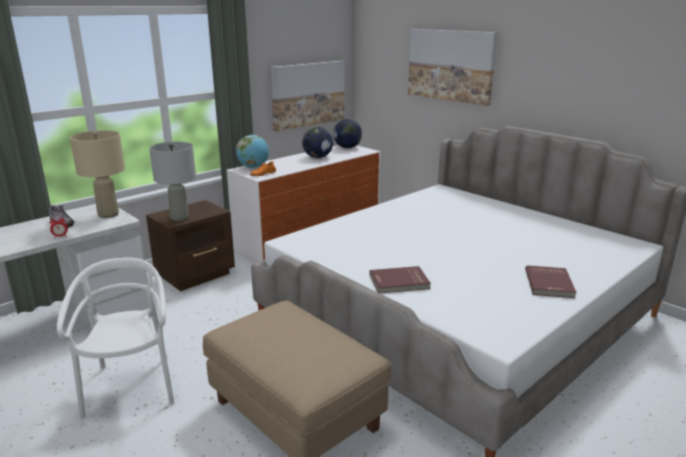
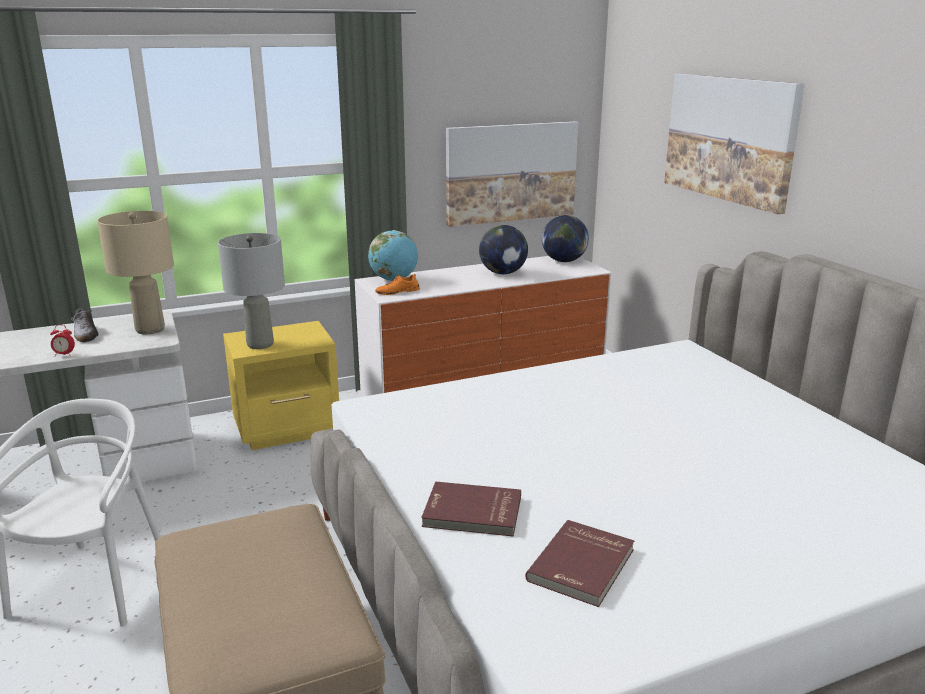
camera: 20 degrees right, 0 degrees up
(197, 275) = (288, 429): brown nightstand -> yellow nightstand
(550, 284) = (743, 572): red book -> red book (583, 566)

